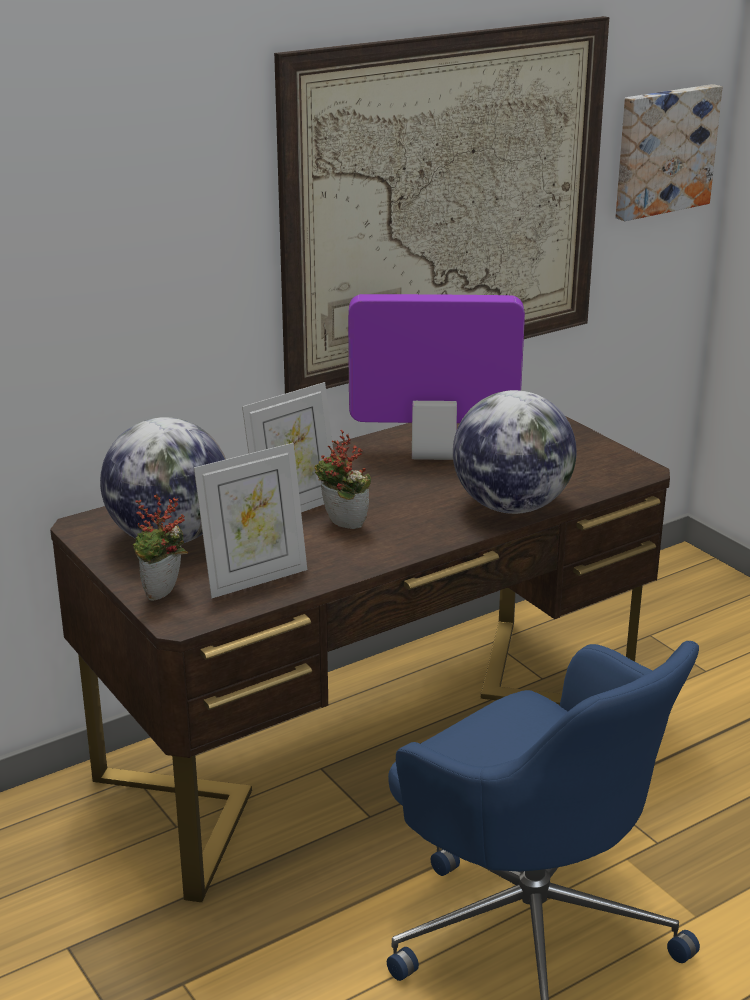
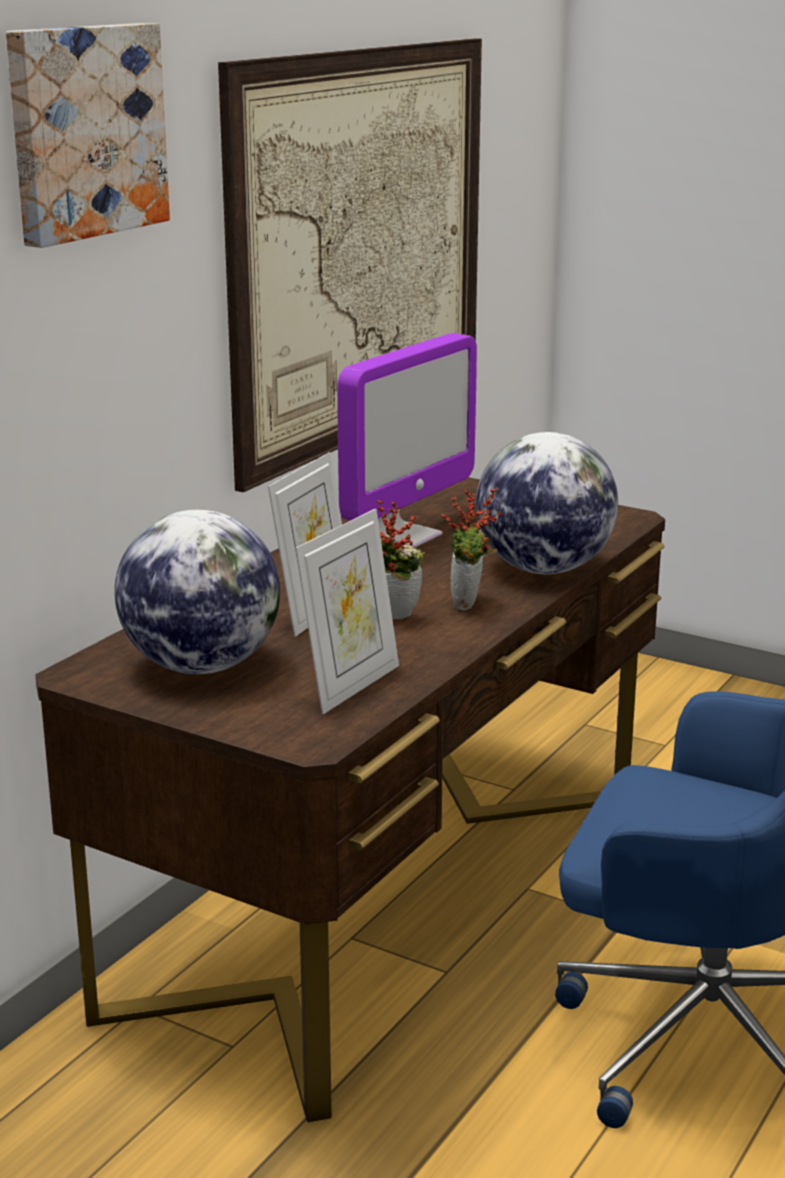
camera: 25 degrees left, 5 degrees down
(164, 595) = (263, 723): potted plant -> potted plant (470, 605)
(433, 452) = (404, 536): monitor -> monitor turned 150 degrees clockwise
(663, 150) = (519, 191): picture -> picture (84, 131)

